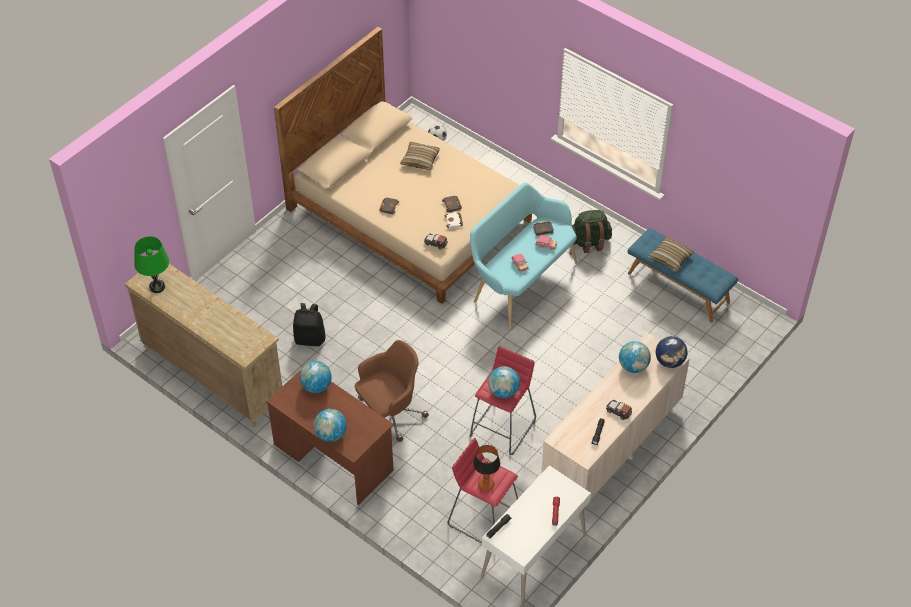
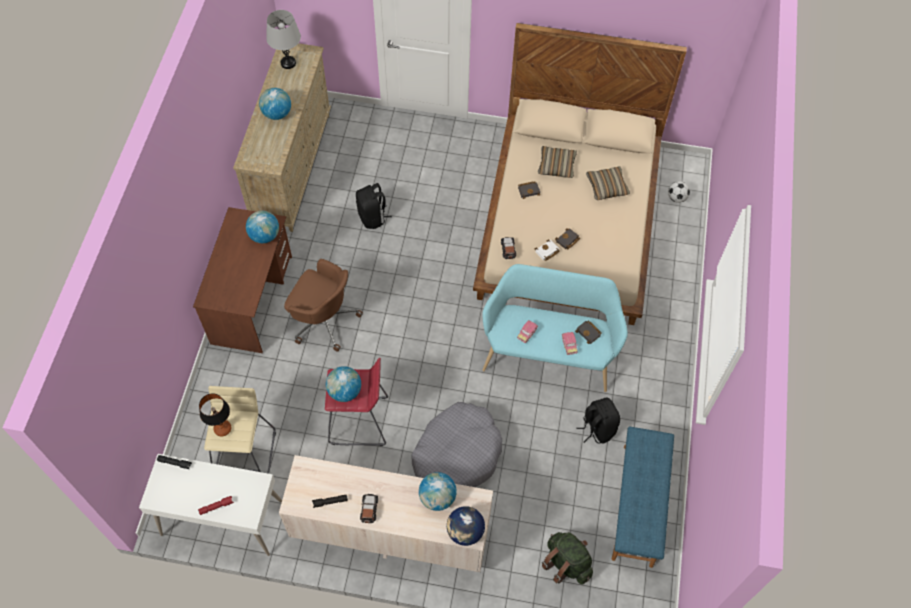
camera: 60 degrees right, 10 degrees up
(157, 287) = (288, 63): green table lamp -> grey table lamp
(331, 434) = (216, 273): globe -> globe (277, 114)
(483, 518) = (246, 454): red stool -> beige stool
(572, 376) = (457, 454): none -> grey dog bed
(589, 242) = (641, 390): green backpack -> green backpack (566, 563)
(604, 282) = (597, 428): none -> black backpack
(670, 258) = (642, 473): pillow -> pillow (556, 166)

